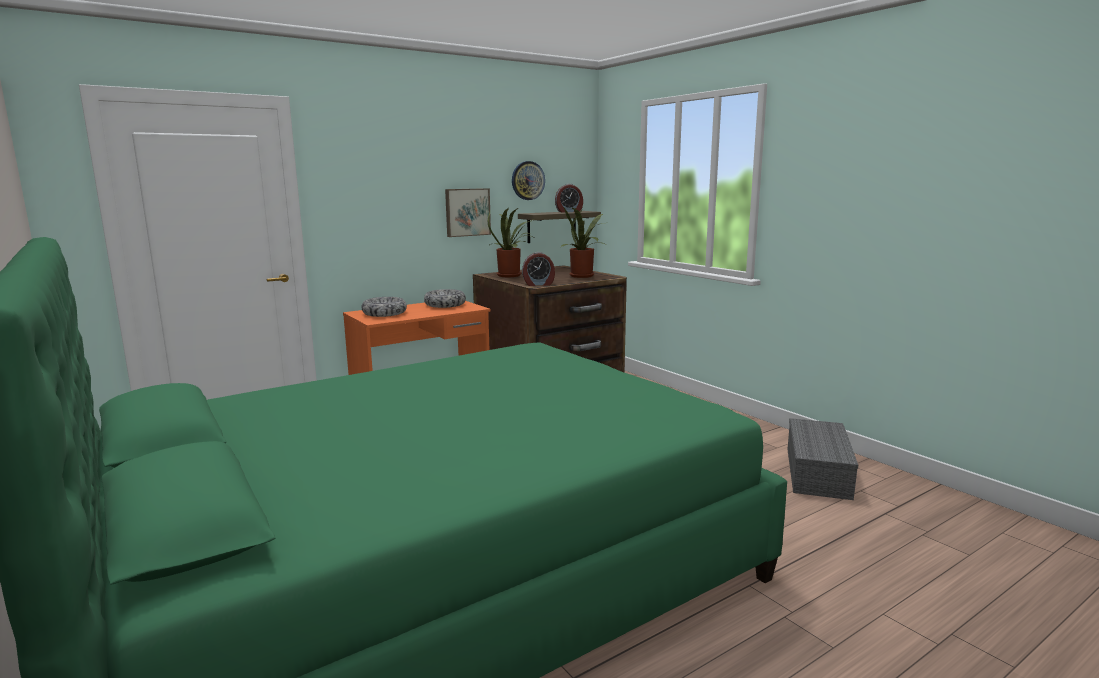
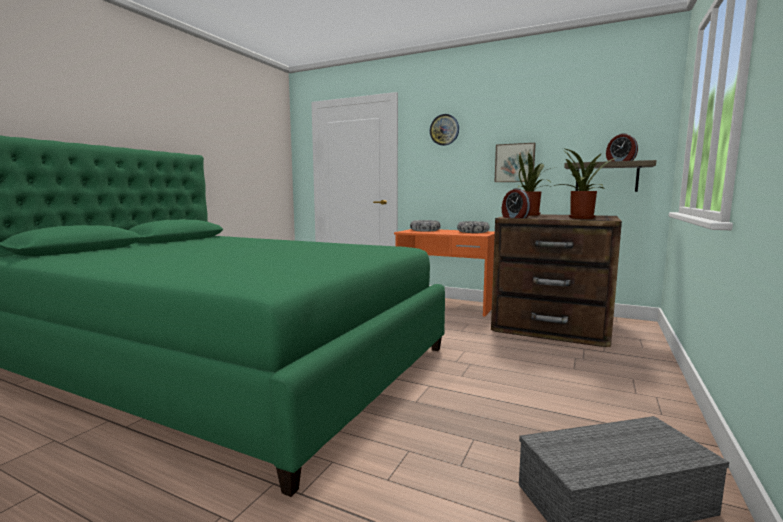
camera: 60 degrees right, 5 degrees down
(527, 180) = (580, 134): wall clock -> wall clock (444, 130)

